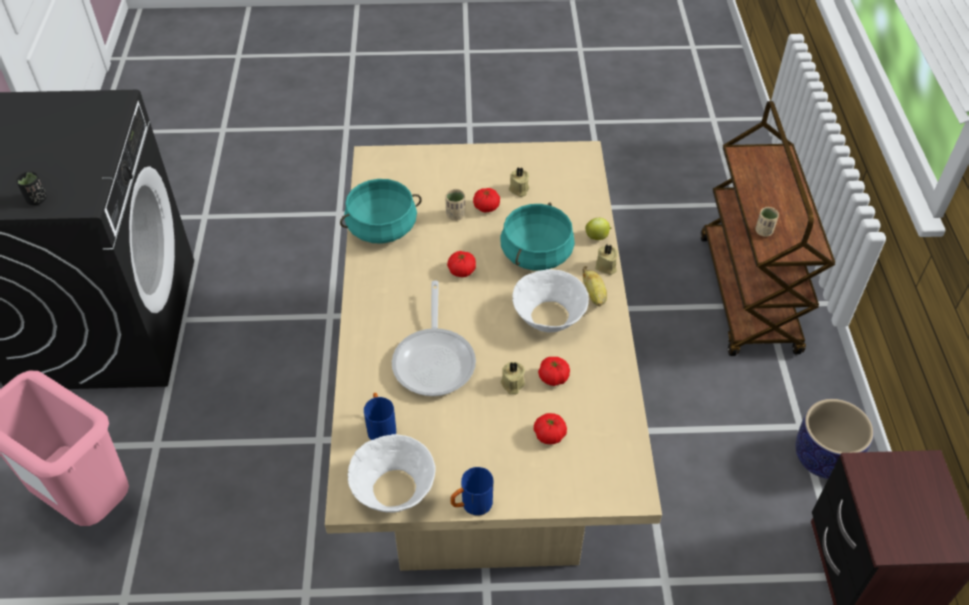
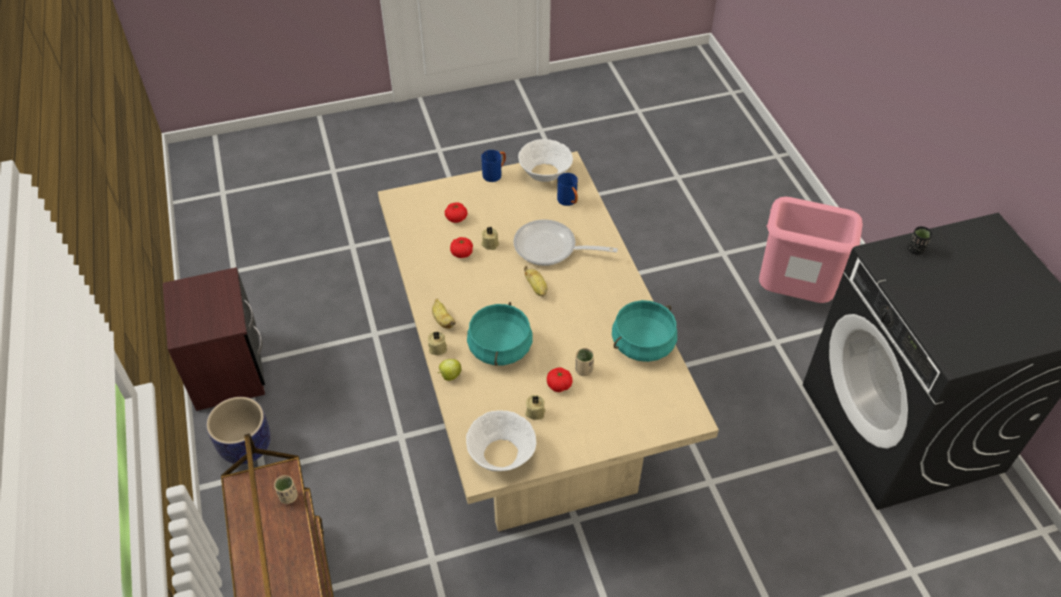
camera: 165 degrees right, 0 degrees up
(435, 360) = (551, 248): frying pan -> frying pan turned 60 degrees counterclockwise
(461, 271) = (557, 319): tomato -> none
(472, 311) = (536, 288): none -> banana
(548, 316) = (476, 296): white bowl -> white bowl (501, 454)

